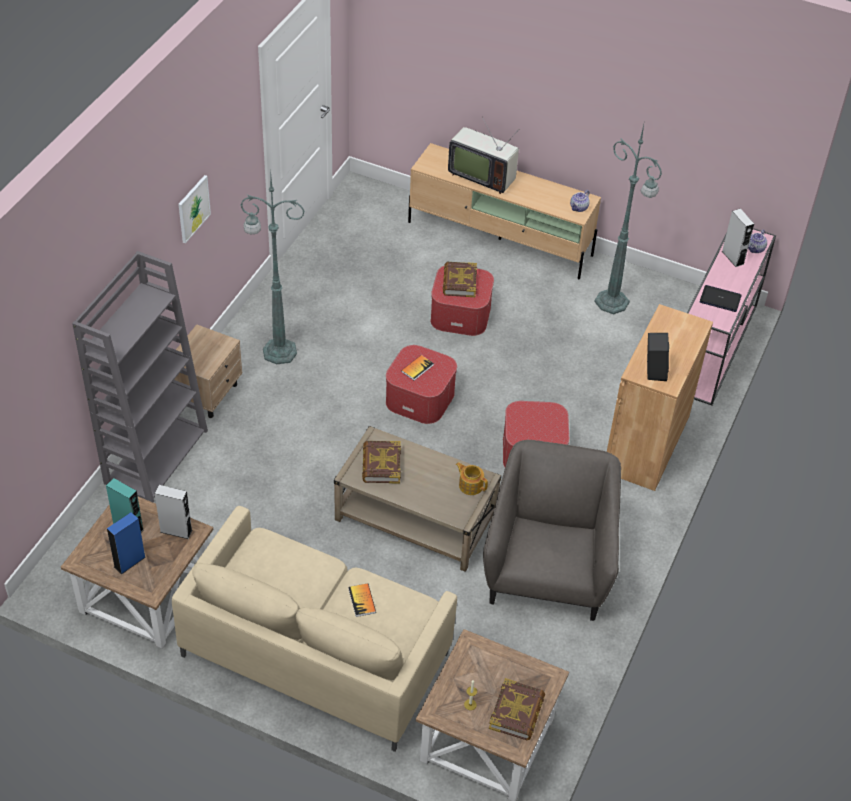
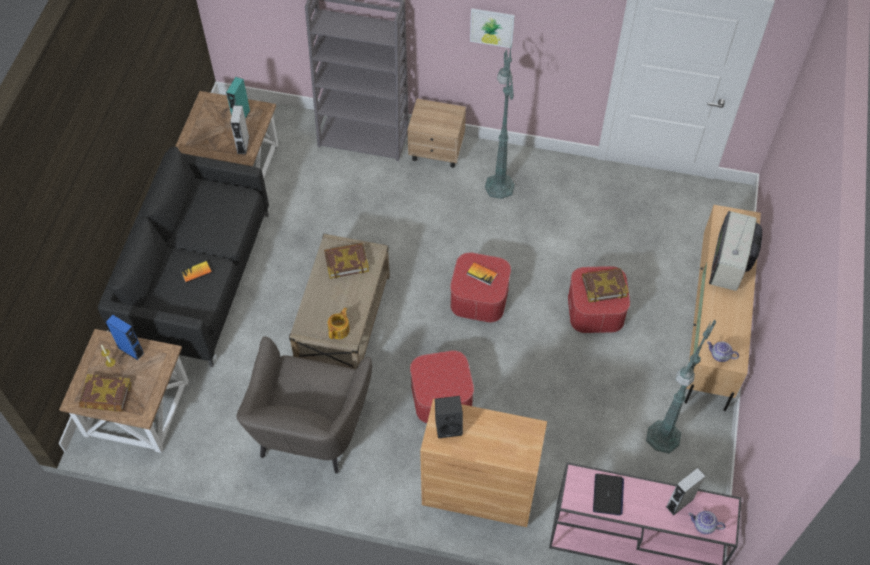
camera: 80 degrees right, 10 degrees up
(129, 562) = (210, 126): blue speaker -> blue speaker (131, 350)
(316, 655) = (197, 280): beige sofa -> black sofa
(548, 570) = (310, 427): grey armchair -> grey armchair turned 105 degrees clockwise

